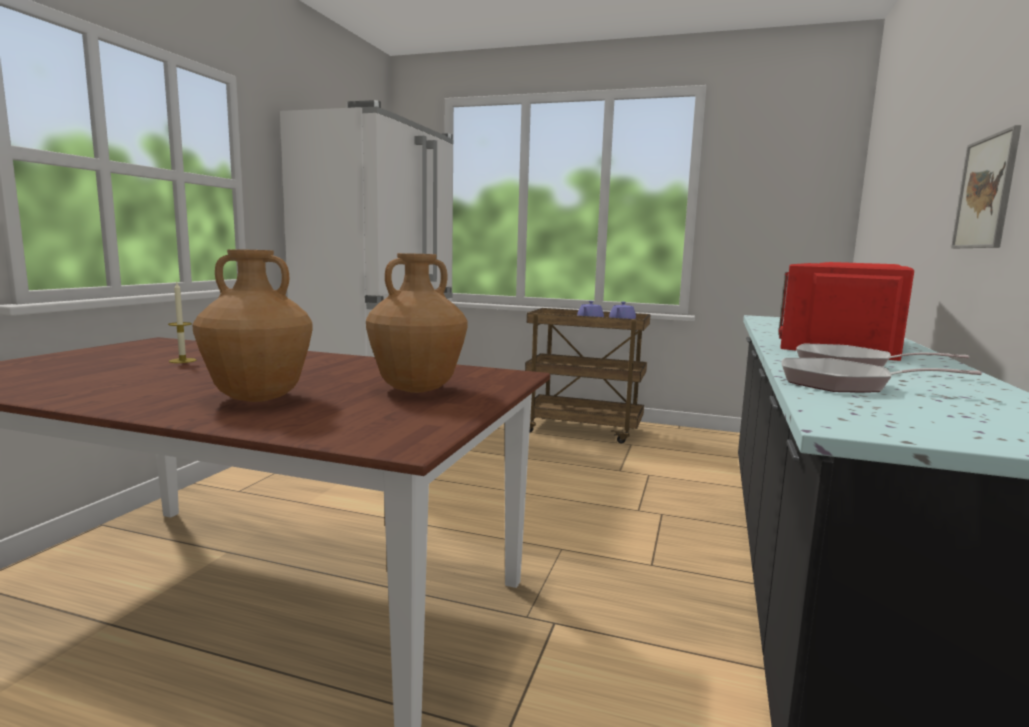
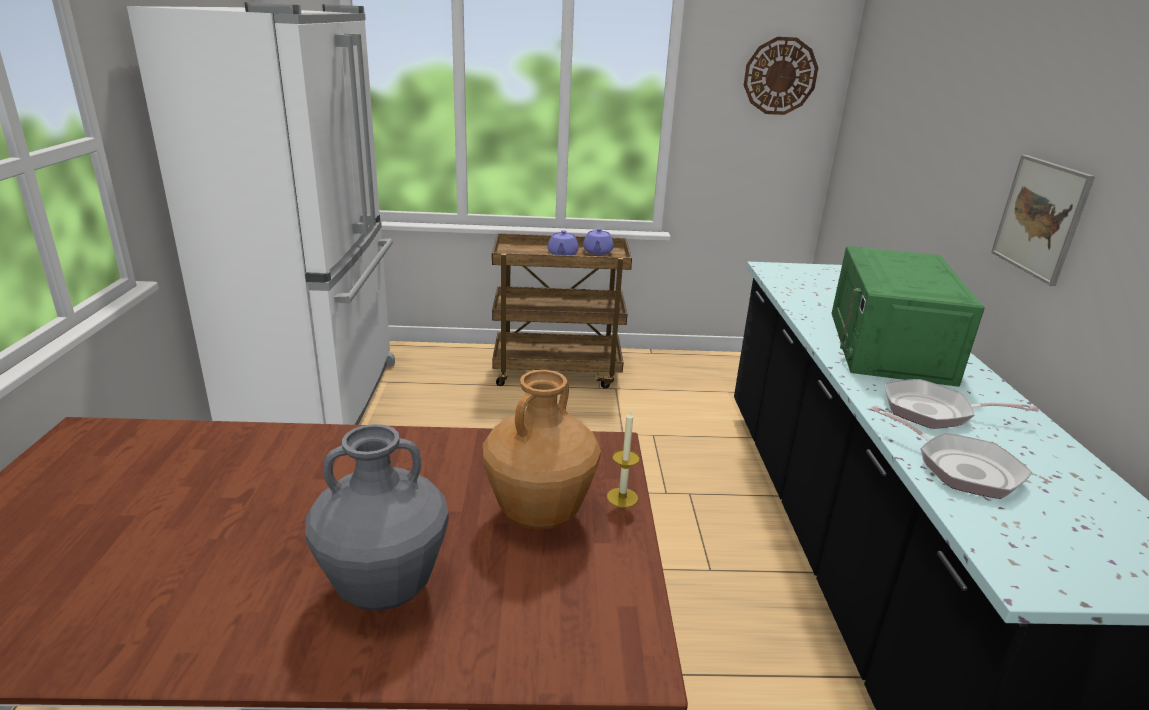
camera: 20 degrees left, 15 degrees up
(182, 360) = (182, 495): candle -> candle (622, 497)
(257, 398) = (383, 589): brown vase -> grey vase
(794, 176) = (780, 76): none -> wall clock
(843, 344) = (889, 346): red microwave -> green microwave
(843, 384) = (960, 468): frying pan -> frying pan turned 135 degrees counterclockwise

